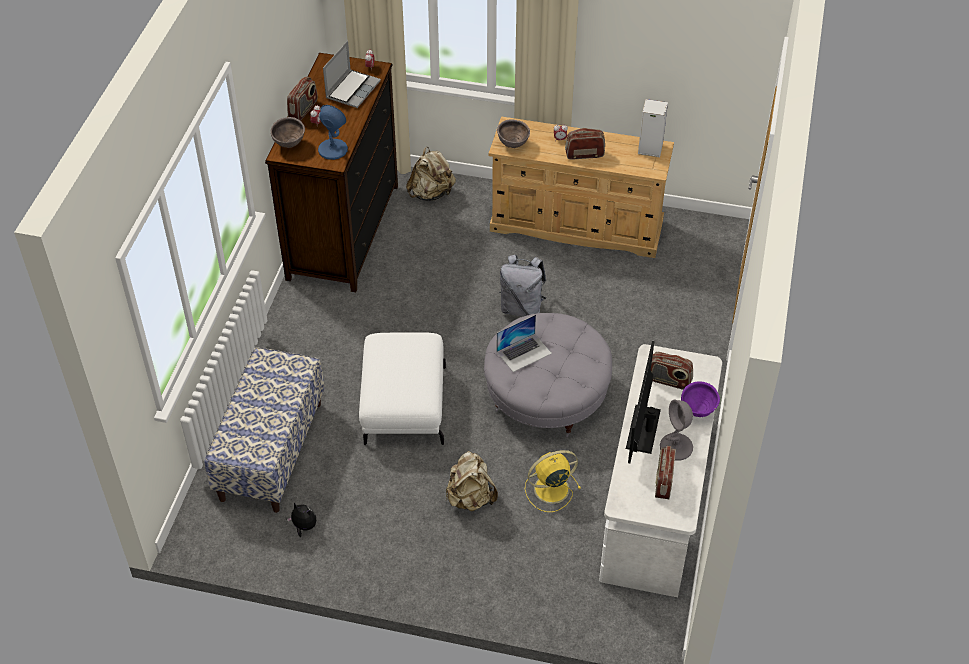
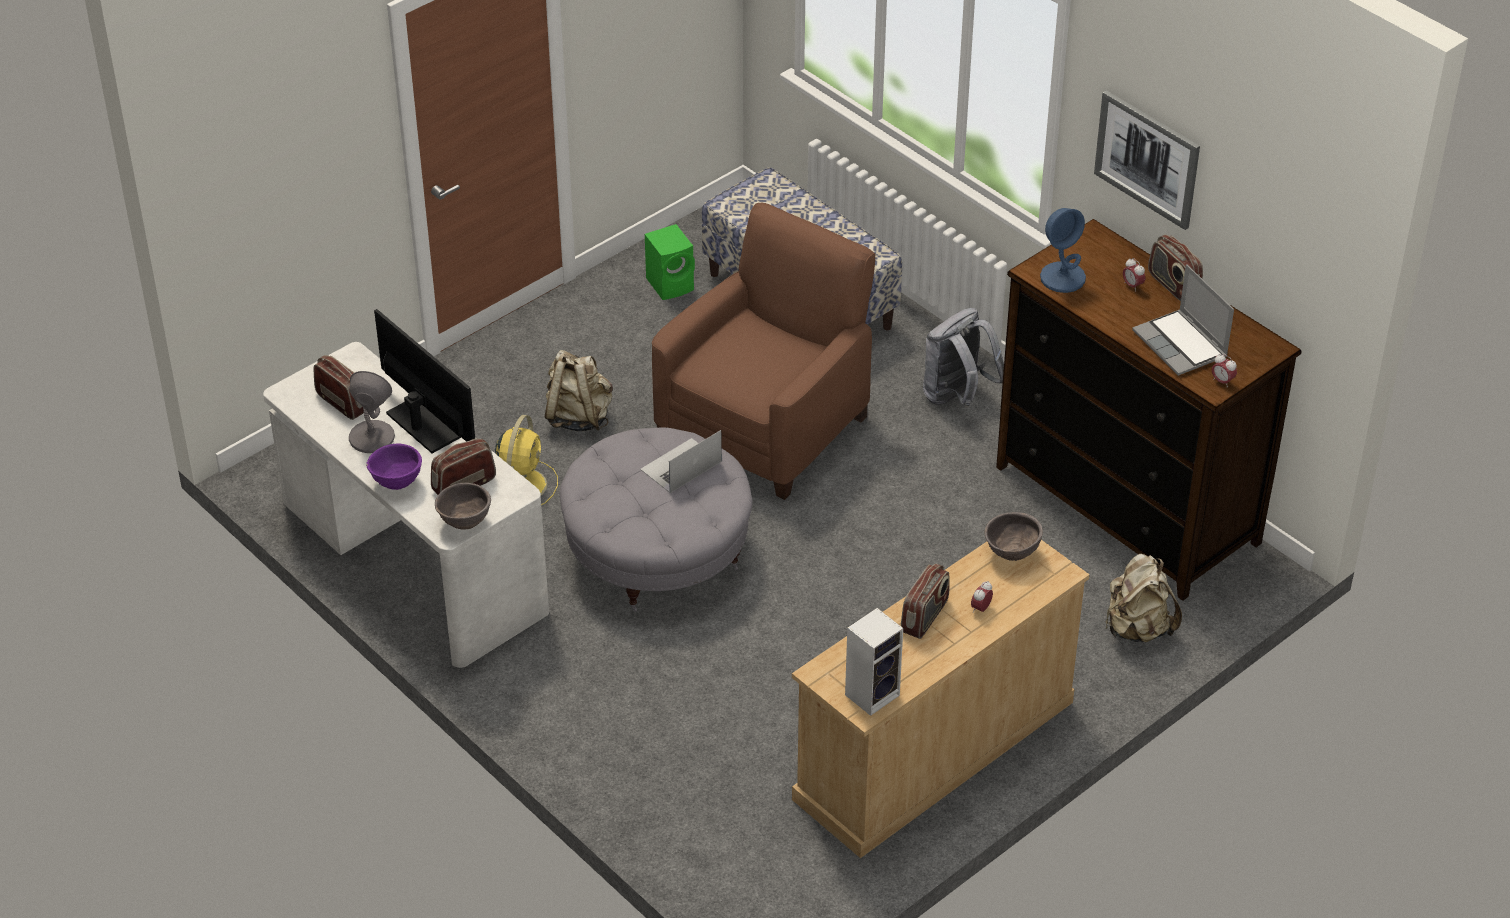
camera: 125 degrees right, 5 degrees down
(267, 81) = (1147, 158): none -> picture
(289, 144) = (1107, 247): brown bowl -> brown bowl (465, 523)
(303, 527) = (671, 284): plush toy -> green speaker
(403, 405) = (765, 426): white ottoman -> brown armchair
(522, 308) = (825, 606): grey backpack -> grey backpack (957, 397)
(524, 352) = (681, 466): laptop -> laptop turned 45 degrees clockwise

